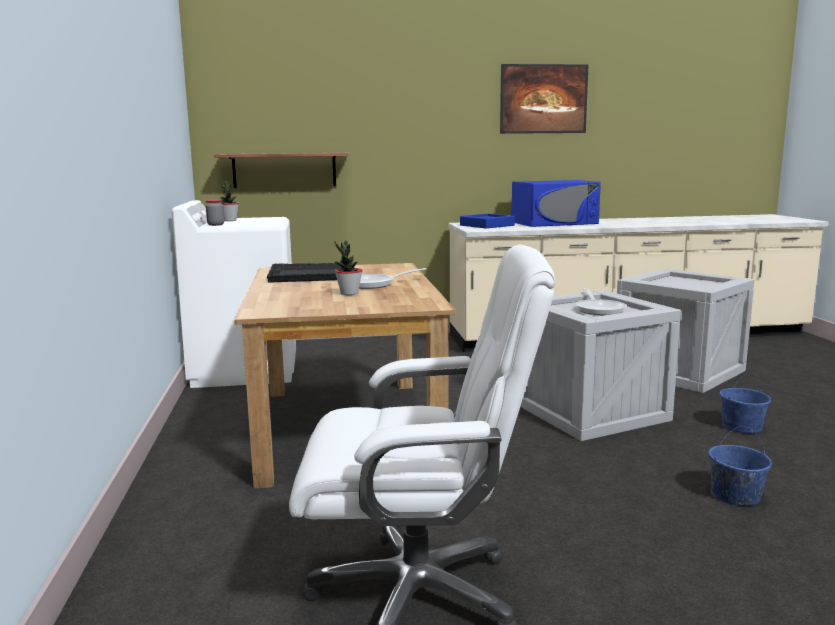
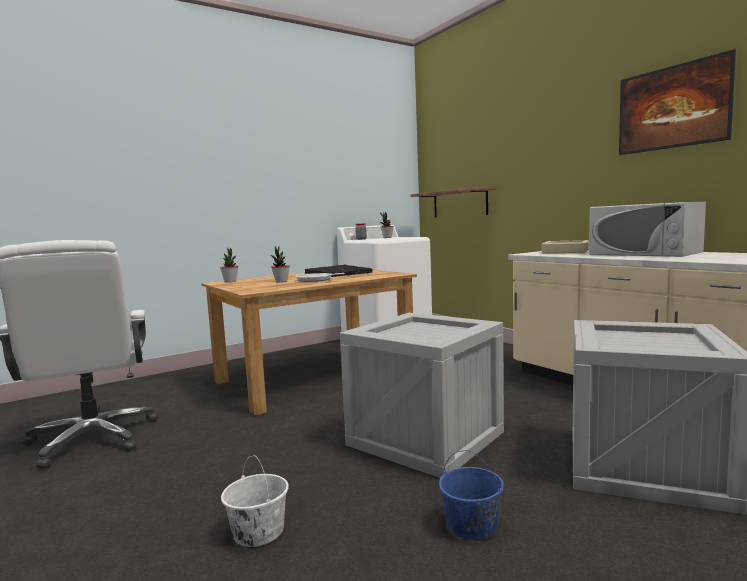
camera: 65 degrees right, 5 degrees down
(272, 308) = (230, 281): none -> potted plant
(487, 225) = (565, 251): blue tray -> beige tray
(554, 223) = (644, 253): blue microwave -> white microwave
(599, 309) = (426, 333): frying pan -> none
(735, 495) = (258, 531): blue bucket -> white bucket

